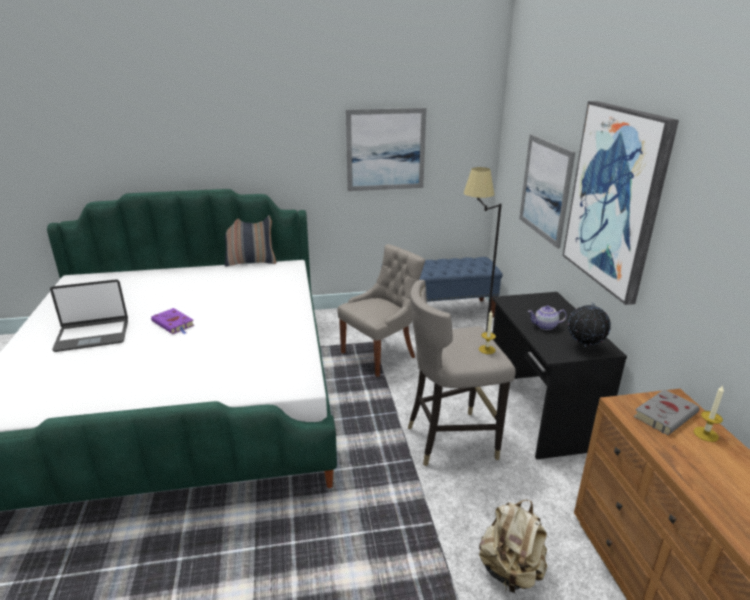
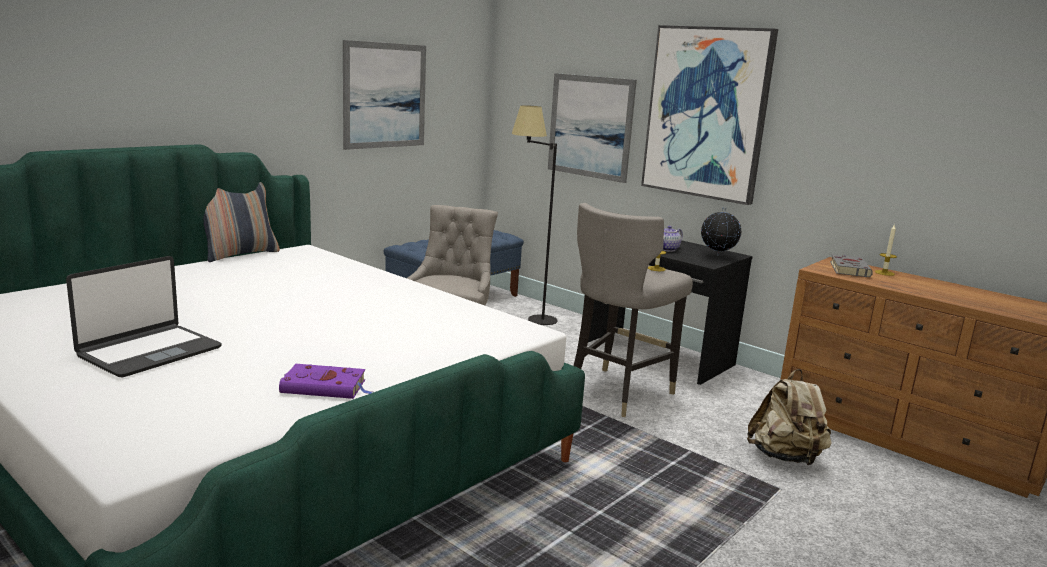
camera: 40 degrees left, 10 degrees down
(174, 324) = (258, 320): purple book -> purple book (326, 387)

